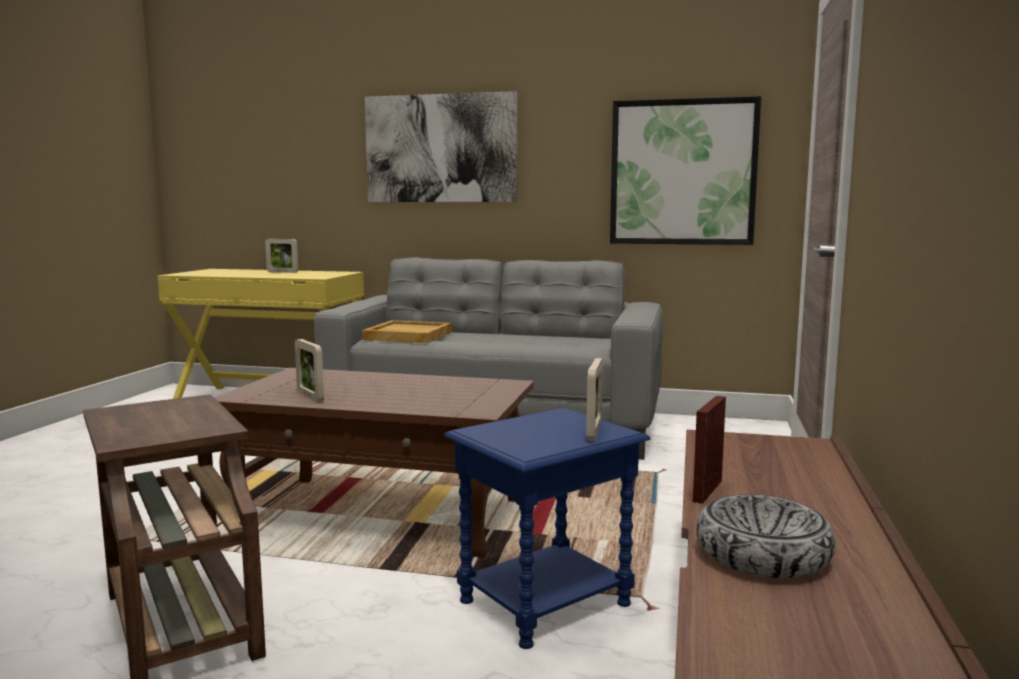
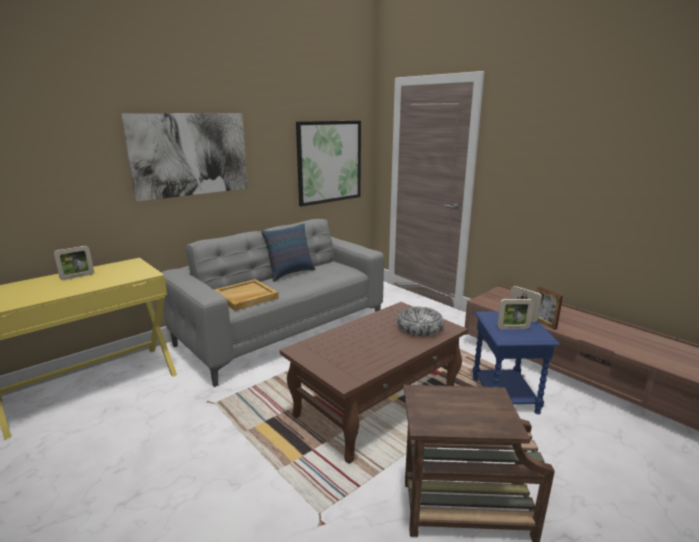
camera: 55 degrees left, 10 degrees up
(310, 397) = (374, 360): picture frame -> picture frame (513, 328)
(520, 335) = (290, 274): none -> blue pillow
(763, 554) = (607, 337): bowl -> bowl (420, 328)

